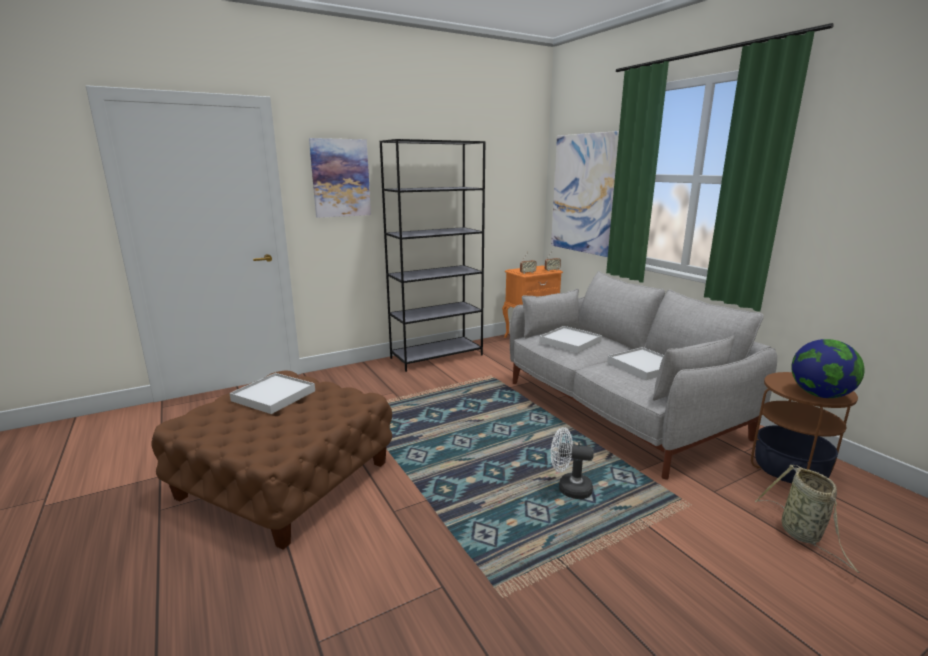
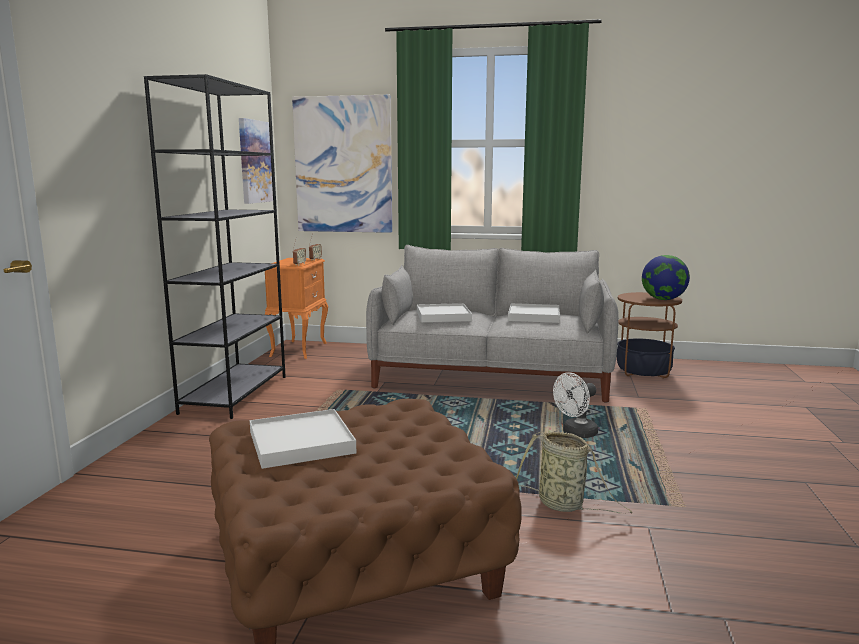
camera: 50 degrees left, 5 degrees down
(340, 178) = (100, 129): picture -> picture (255, 161)
(803, 535) = (707, 397): basket -> basket (564, 505)

